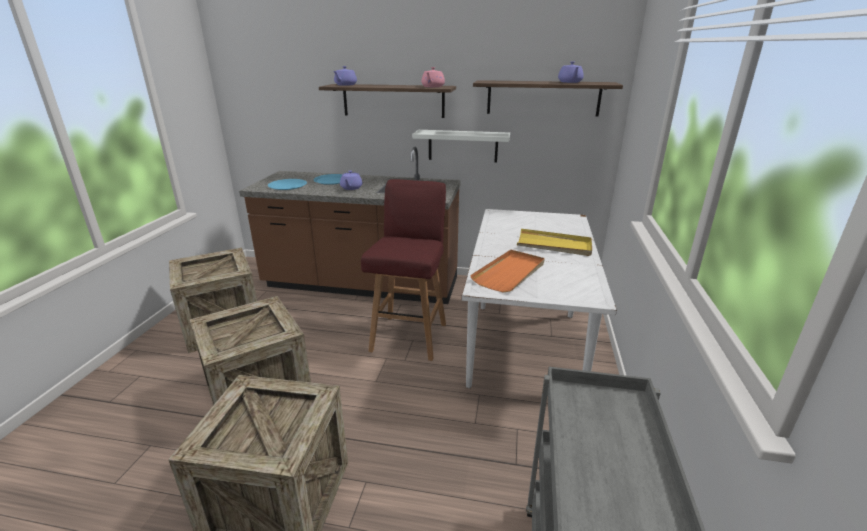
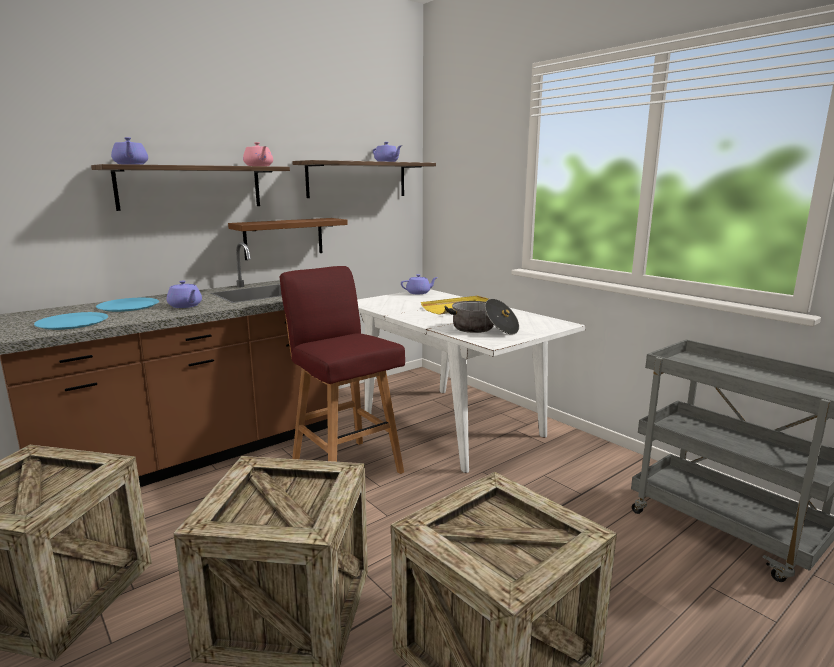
camera: 50 degrees left, 10 degrees down
(463, 146) = (284, 238): white shelf -> brown shelf
(510, 273) = (483, 329): orange tray -> cooking pot
(564, 218) = (419, 293): none -> purple teapot

